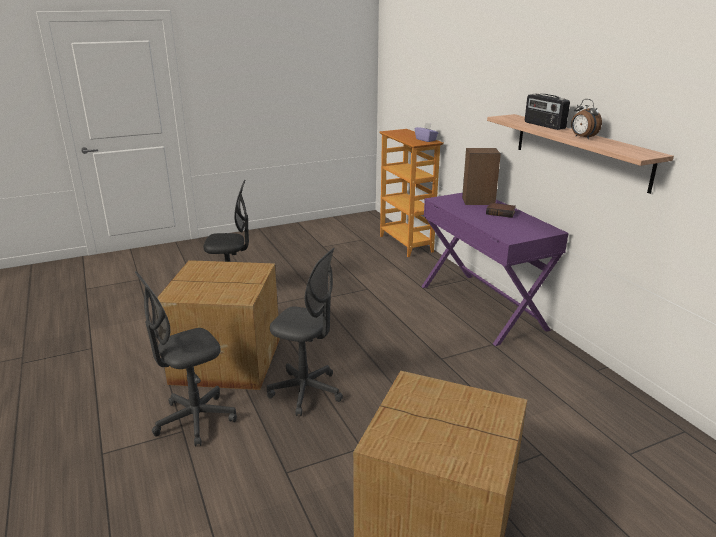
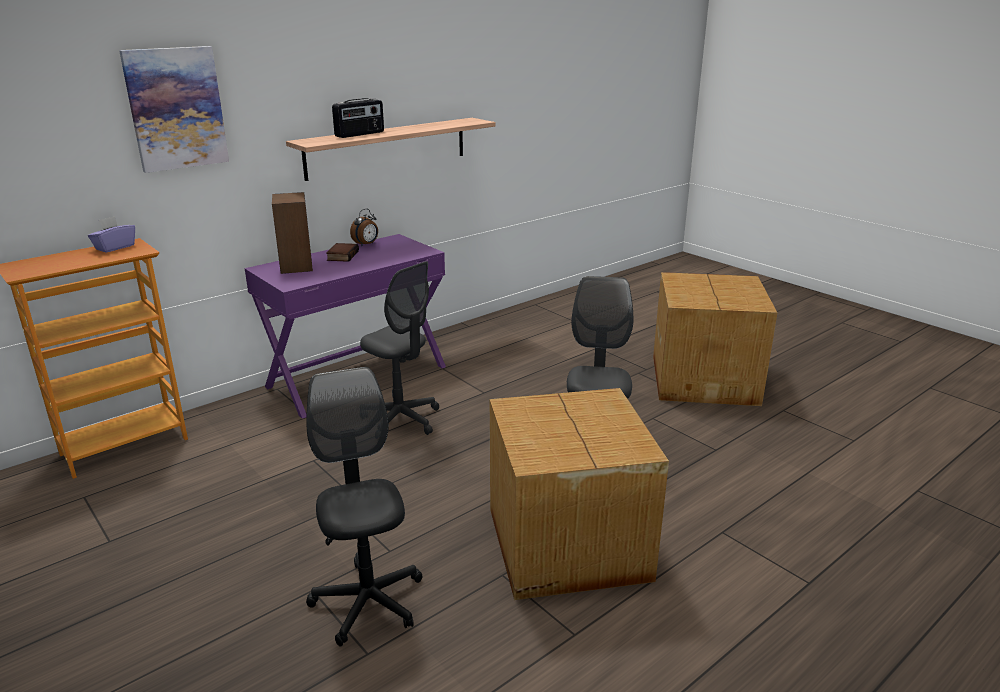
camera: 105 degrees left, 0 degrees up
(195, 420) = (698, 529): grey office chair -> grey office chair (401, 420)
(472, 73) = (176, 108): none -> picture
(582, 137) = (417, 128): alarm clock -> alarm clock (366, 244)

